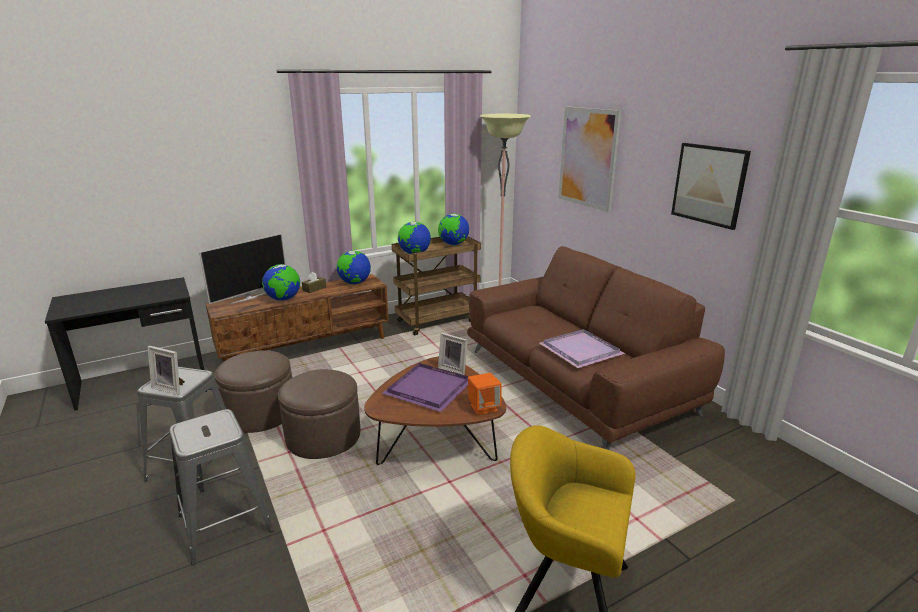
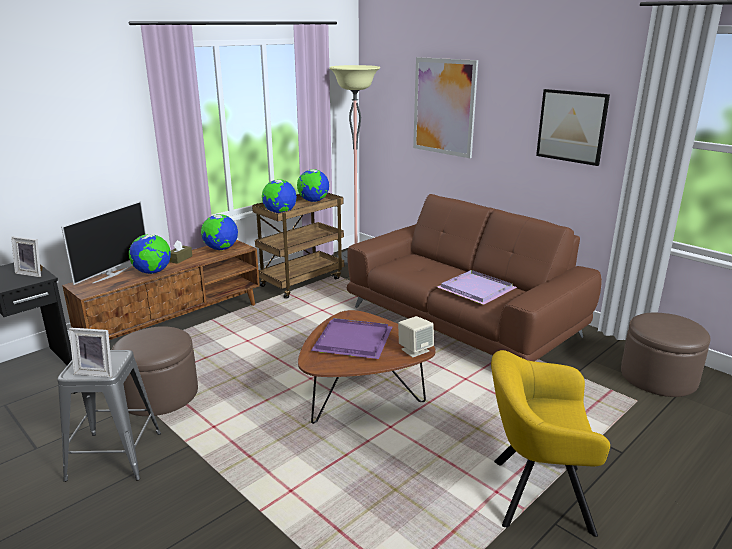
camera: 15 degrees left, 0 degrees up
(225, 523) = (182, 504): grey stool -> none
(323, 436) = (242, 406): brown ottoman -> brown ottoman (658, 377)
(454, 369) = (367, 320): picture frame -> picture frame (32, 273)
(484, 407) = (415, 350): orange speaker -> beige speaker

